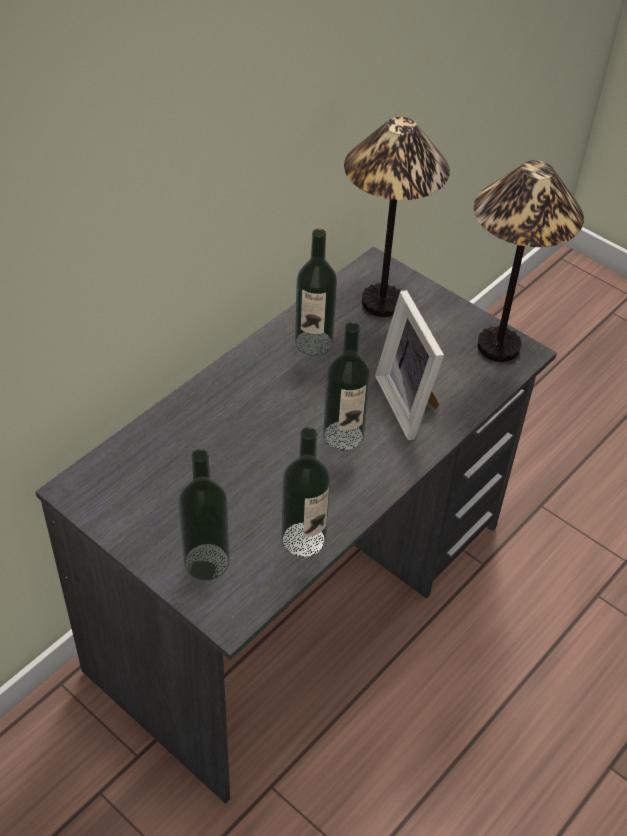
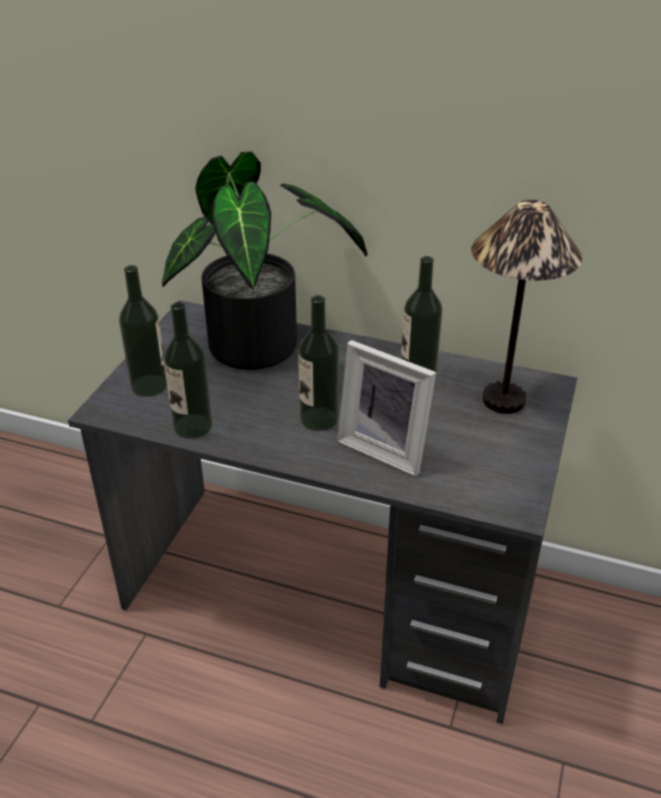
camera: 70 degrees right, 10 degrees down
(194, 441) = (264, 348): none -> potted plant
(410, 403) = (386, 448): picture frame -> picture frame turned 105 degrees counterclockwise
(498, 348) = (510, 489): table lamp -> none

